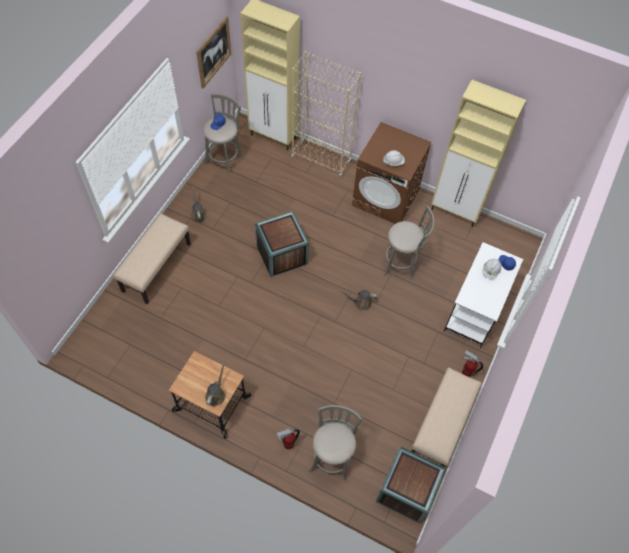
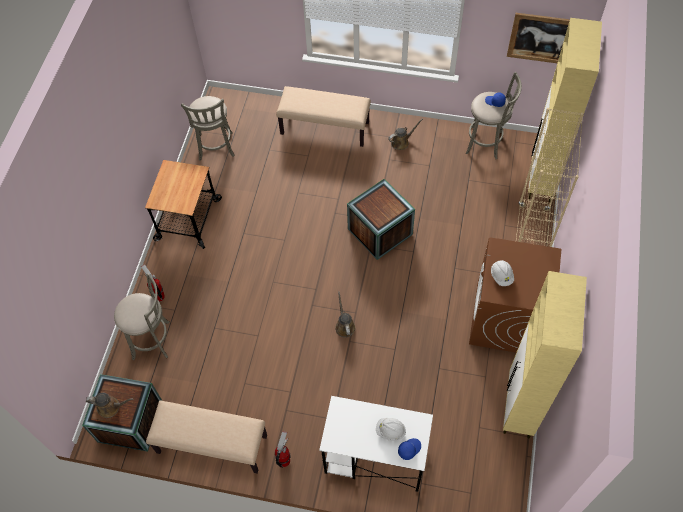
camera: 80 degrees right, 0 degrees up
(216, 394) = (166, 198): brown watering can -> brown watering can (111, 407)
(401, 264) = (413, 358): grey stool -> grey stool (216, 148)

